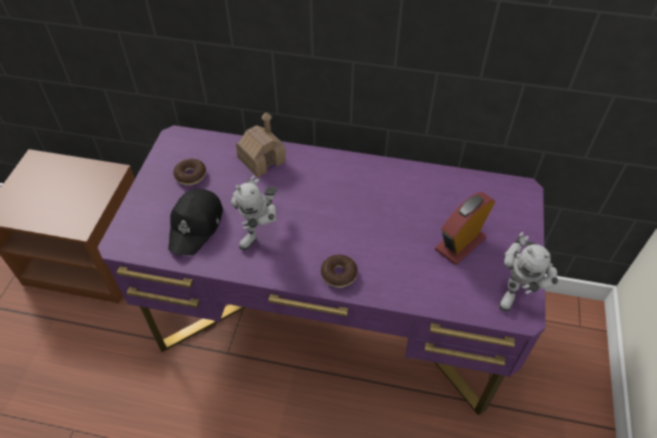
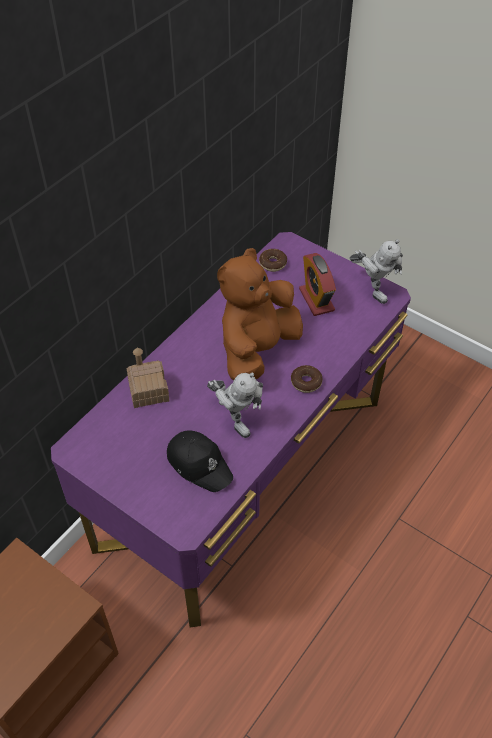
camera: 65 degrees left, 0 degrees up
(190, 175) = (133, 451): donut -> donut (273, 263)
(357, 218) = (257, 349): none -> brown plush toy

